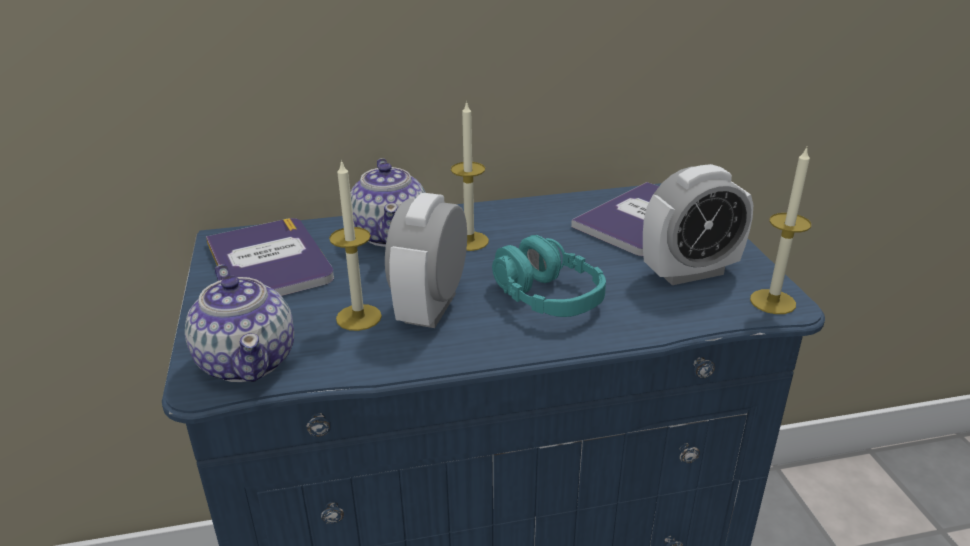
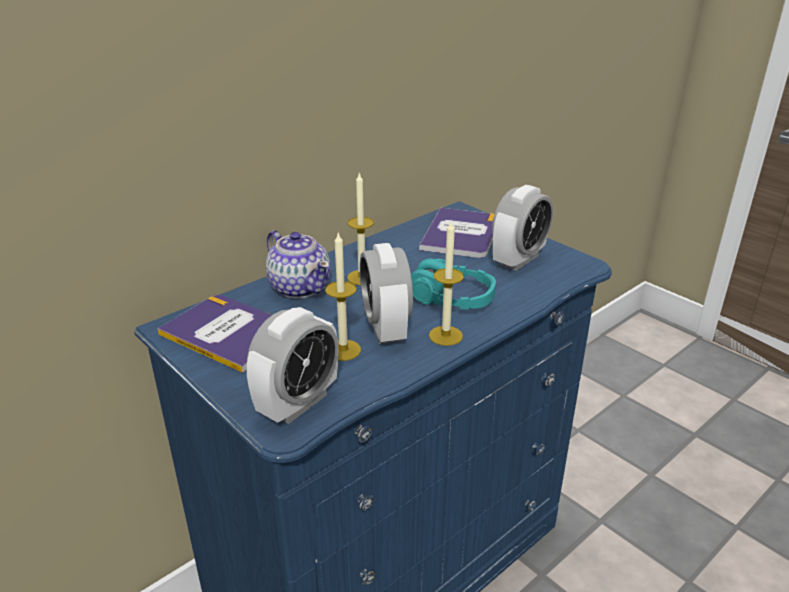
camera: 30 degrees left, 0 degrees up
(248, 360) = (297, 403): teapot -> alarm clock
(772, 302) = (578, 265): candle -> candle (445, 335)

